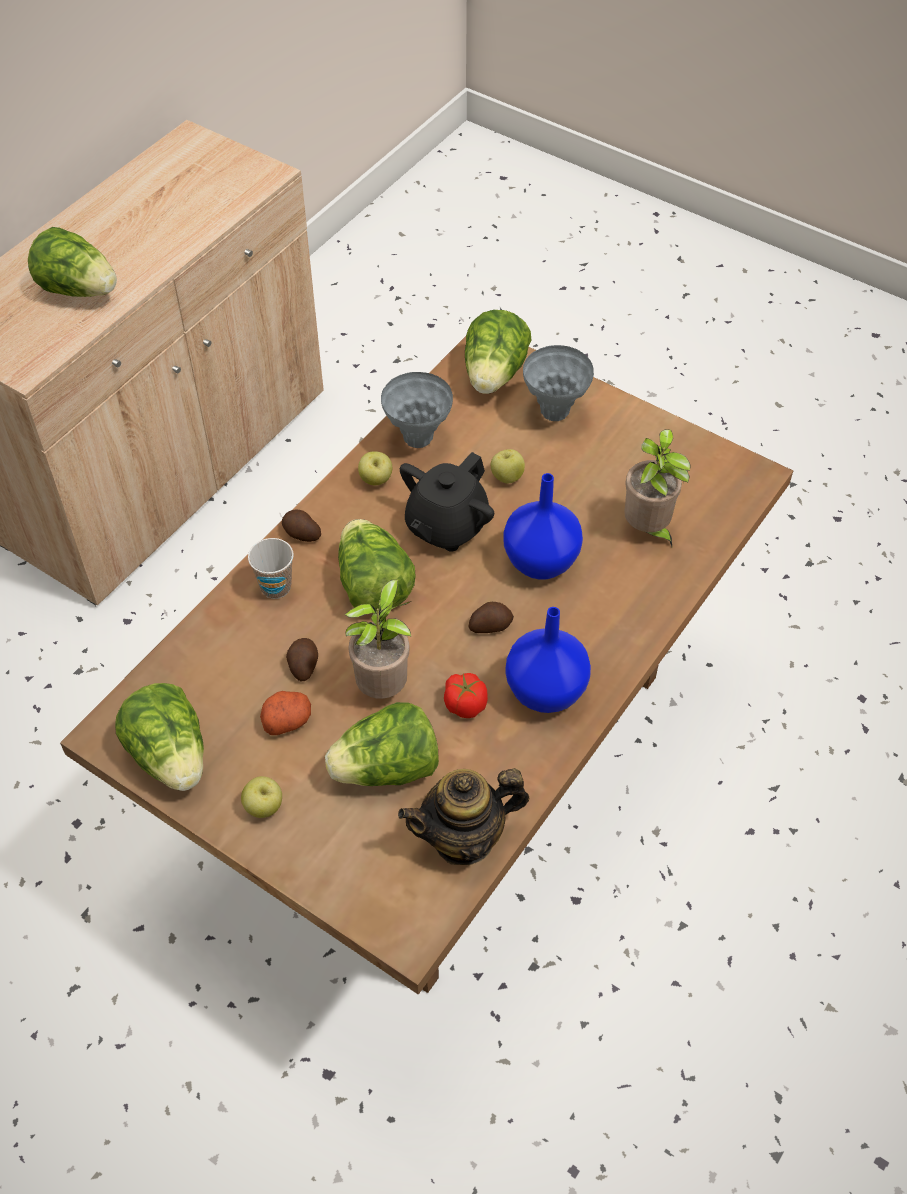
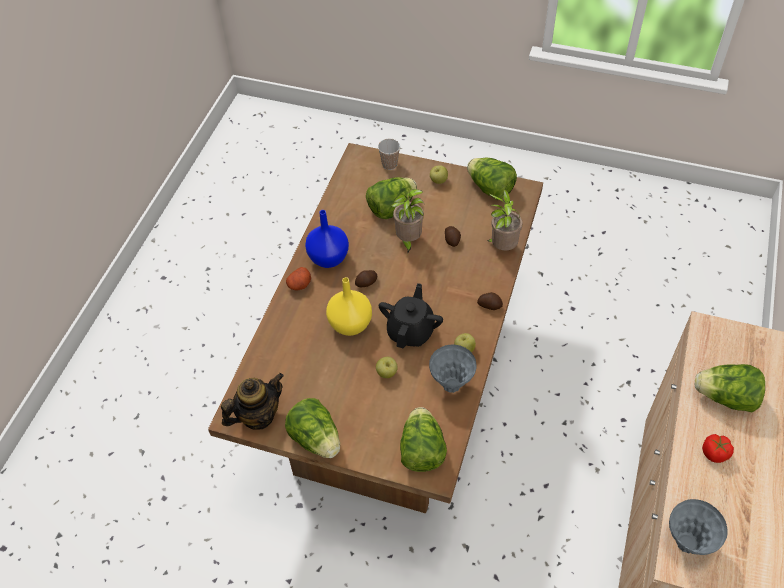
camera: 165 degrees right, 0 degrees up
(276, 587) = (487, 273): cup -> cup (389, 164)
(287, 720) = (447, 215): potato -> potato (299, 284)
(373, 586) = (436, 287): lettuce -> lettuce (316, 438)
(464, 838) = (347, 191): teapot -> teapot (258, 416)
(465, 704) = (366, 243): tomato -> tomato (715, 453)
(539, 561) = (351, 324): blue vase -> yellow vase
(554, 412) = (371, 431): grey vase -> grey vase (687, 543)
(648, 530) = (293, 360): potted plant -> potted plant (502, 247)

